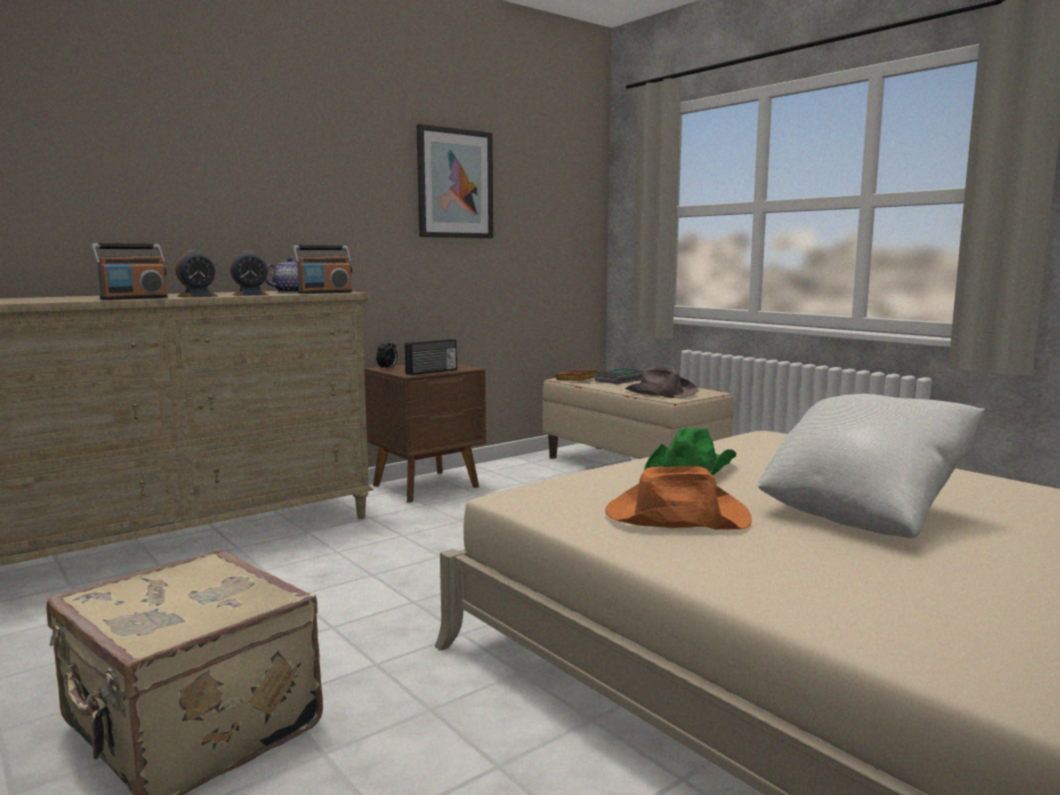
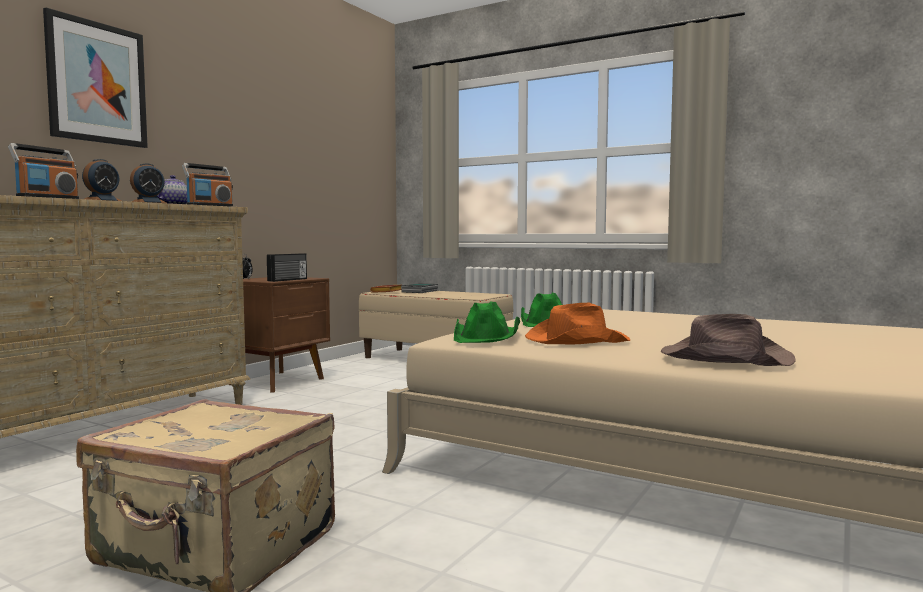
camera: 20 degrees left, 5 degrees down
(455, 184) = (289, 130): picture -> picture (97, 83)
(569, 496) = (487, 337): none -> green hat
(660, 393) = (462, 295): brown hat -> brown hat (724, 358)
(862, 514) = (687, 332): white pillow -> none

